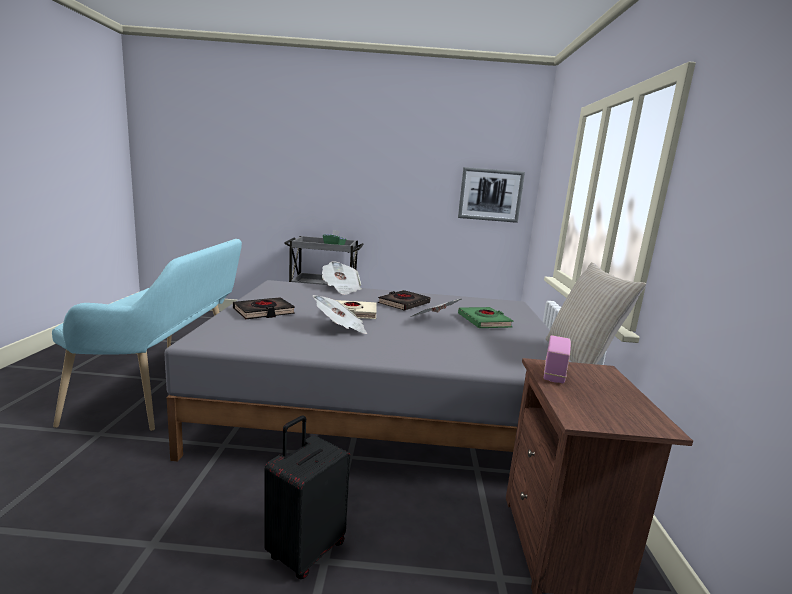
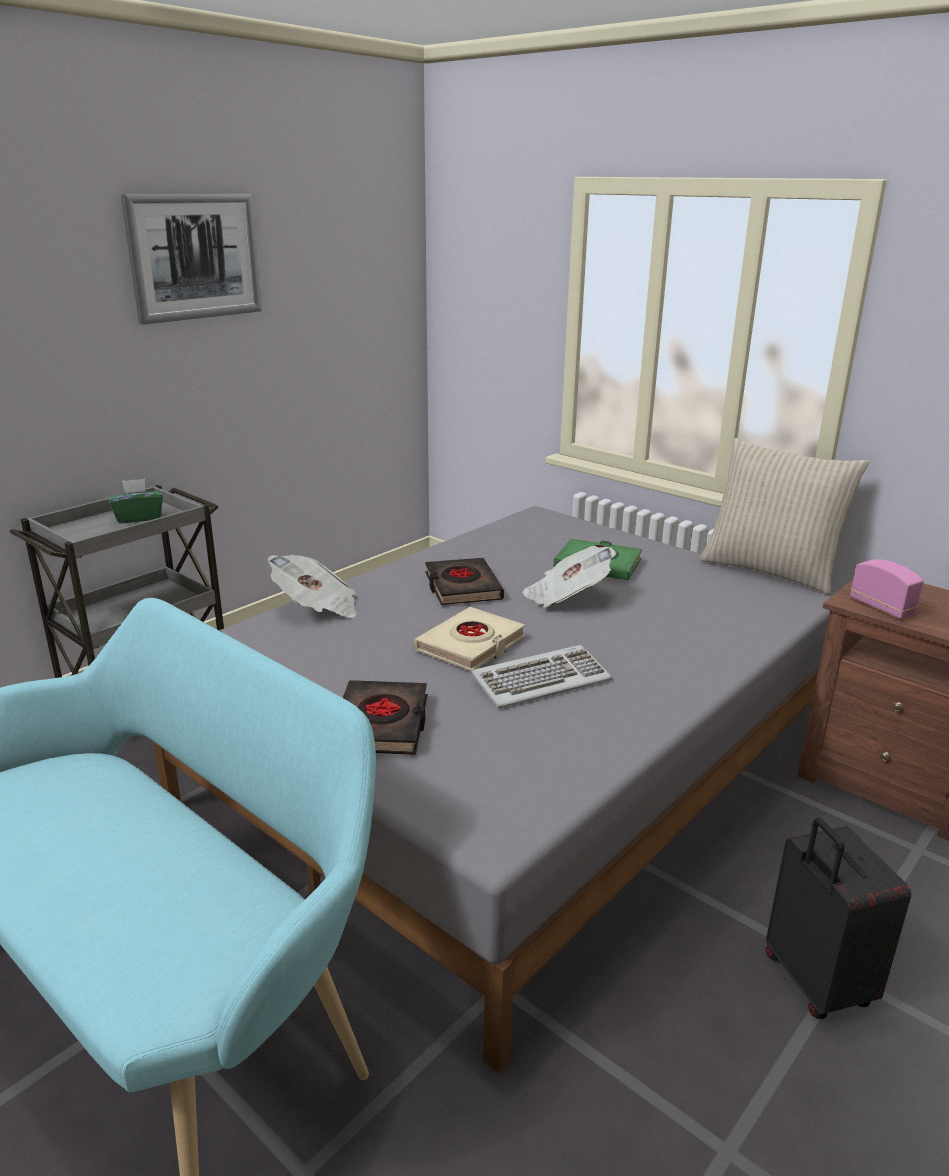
camera: 50 degrees left, 10 degrees up
(340, 329) = (541, 680): newspaper -> keyboard
(490, 195) = (366, 324): picture -> picture (195, 257)

